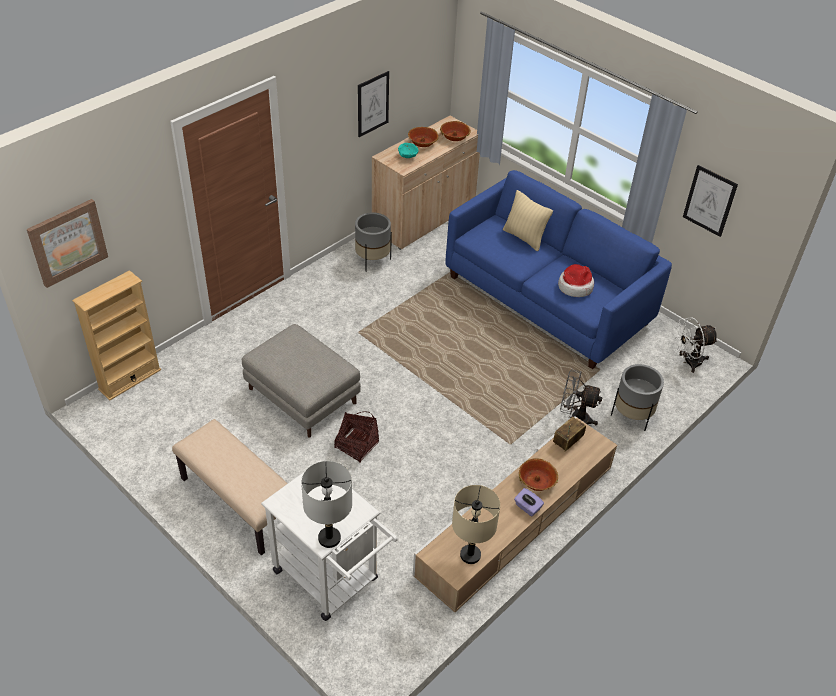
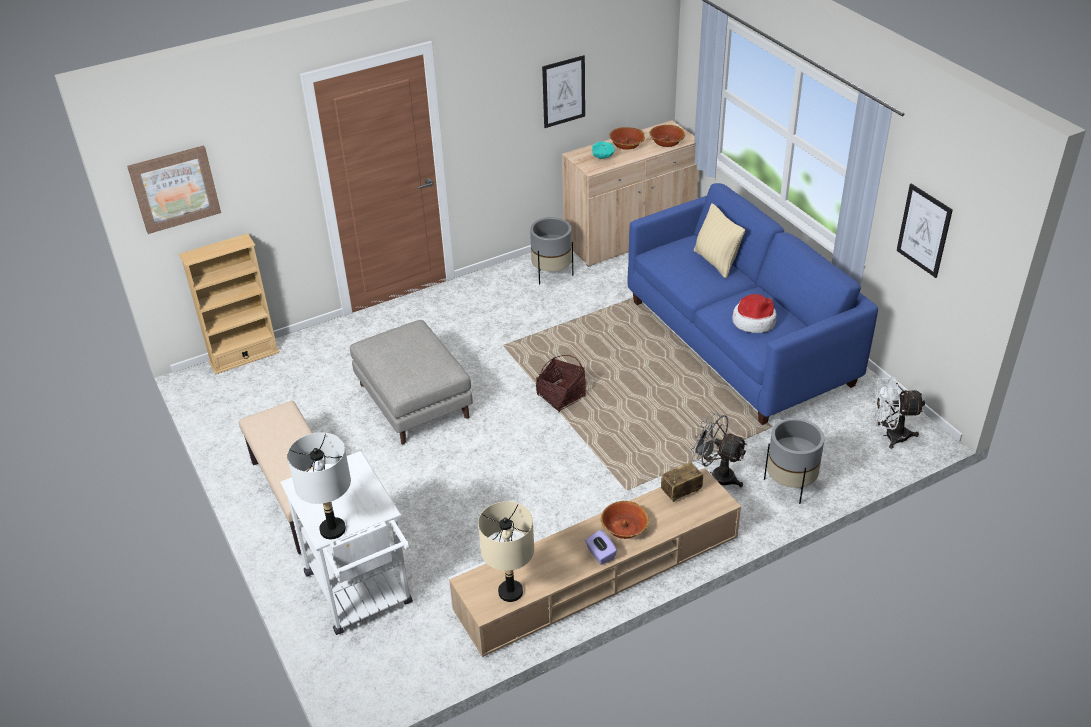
camera: 20 degrees right, 5 degrees down
(356, 445) = (450, 461): basket -> basket (560, 396)

